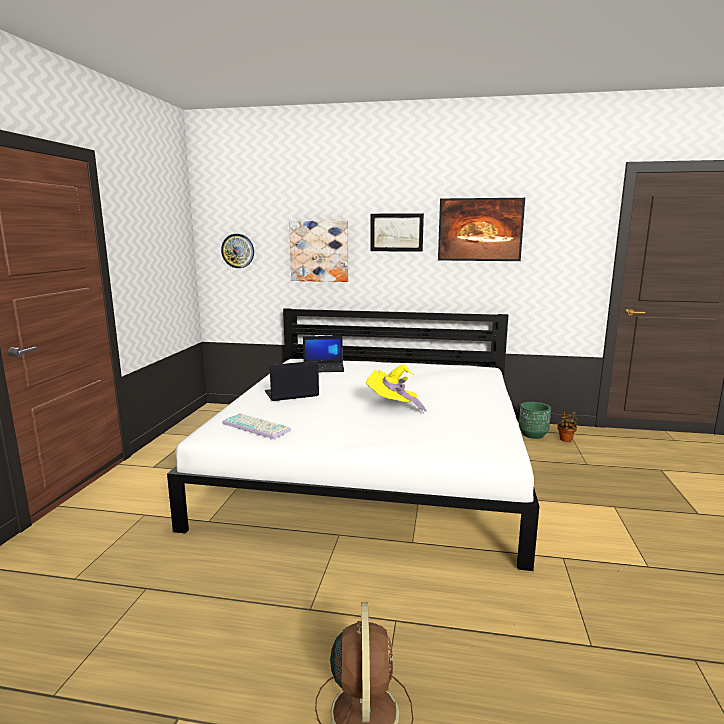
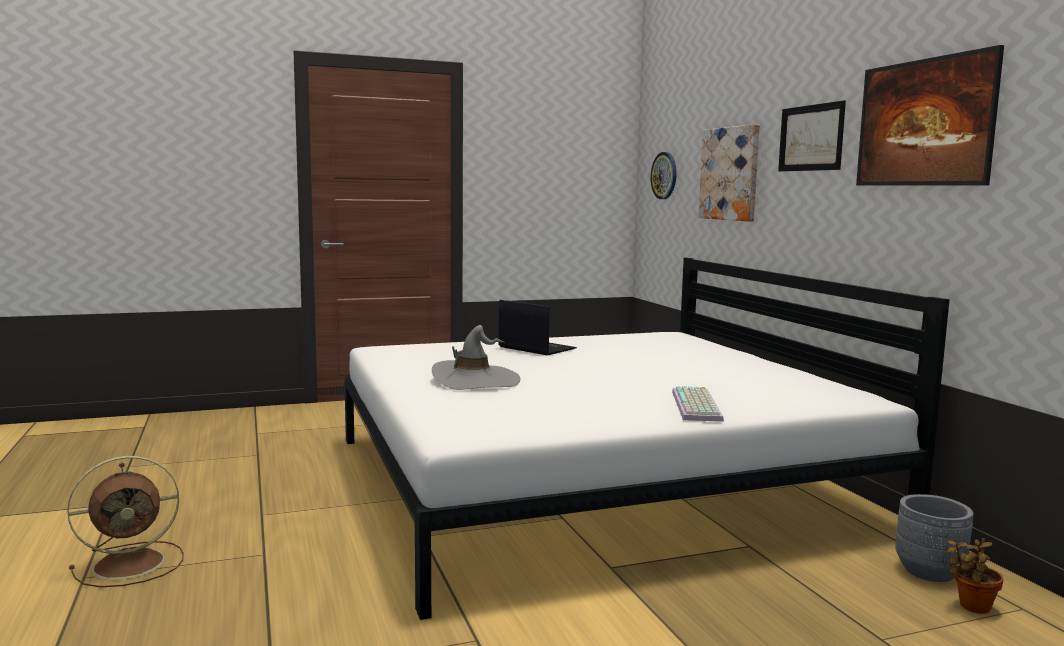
camera: 60 degrees right, 5 degrees down
(257, 427) = (416, 354): keyboard -> keyboard (698, 406)
(324, 368) = (660, 343): laptop -> none
(364, 426) = (476, 380): none -> grey hat
(393, 407) = (563, 382): yellow hat -> none
(533, 435) = (929, 571): green planter -> grey planter

